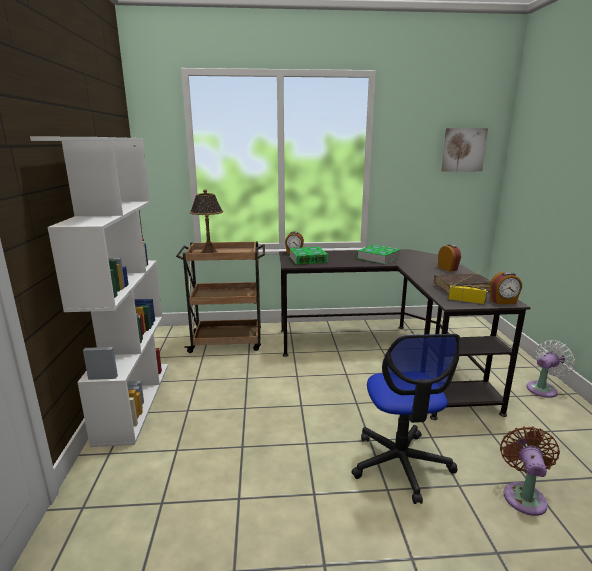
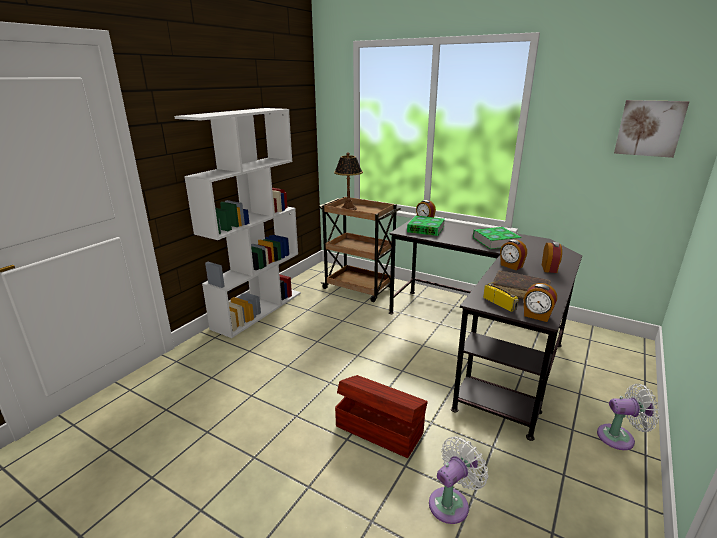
camera: 35 degrees right, 5 degrees up
(400, 464) = (379, 428): office chair -> brown storage box
(422, 272) = (511, 266): none -> alarm clock
(524, 495) = (451, 503): brown fan -> white fan

